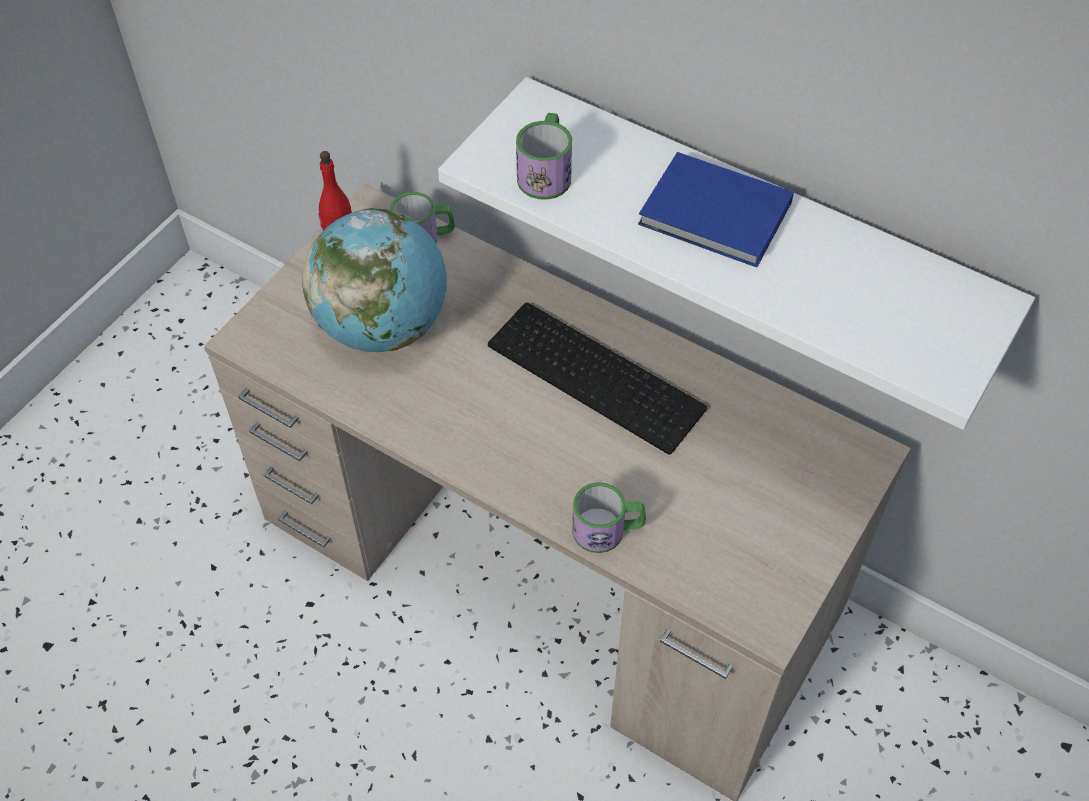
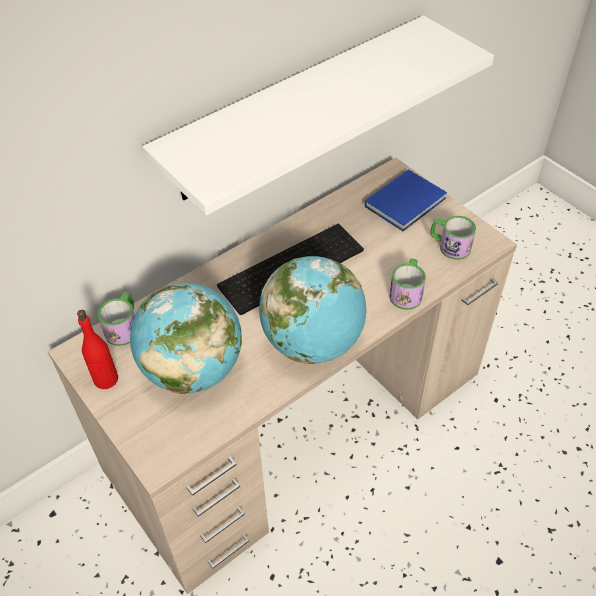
camera: 70 degrees left, 5 degrees down
(470, 439) = (313, 342): none -> globe
(546, 172) = (239, 155): mug -> mug (449, 246)
(717, 216) = (317, 97): blue book -> blue book (407, 202)

